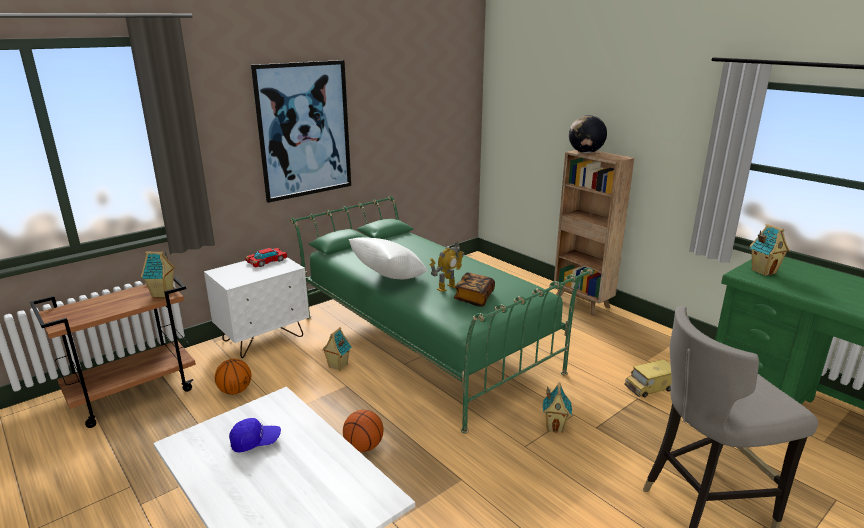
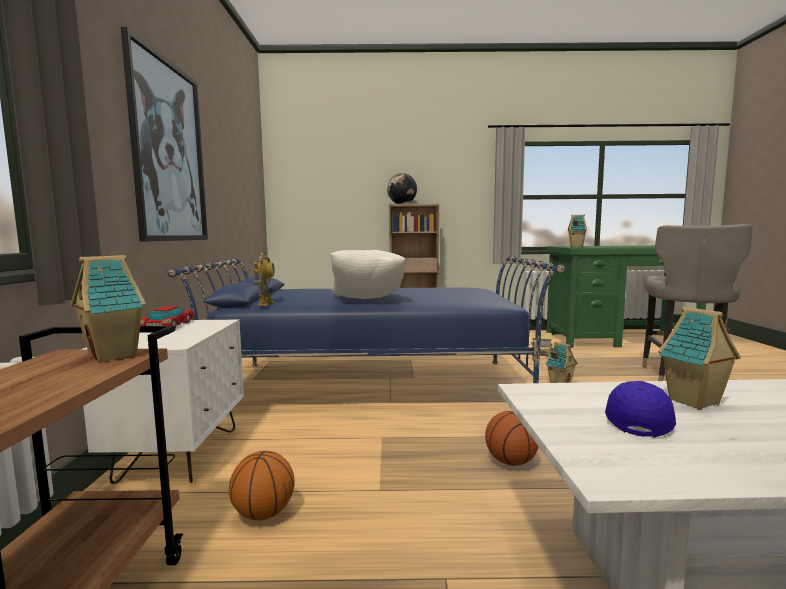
camera: 50 degrees left, 15 degrees down
(337, 366) = (336, 430): toy house -> toy house (694, 402)
(425, 344) = (372, 386): green bed -> blue bed
(447, 287) = (427, 295): toy robot -> toy robot (265, 303)
(474, 298) = (461, 294): book -> none

